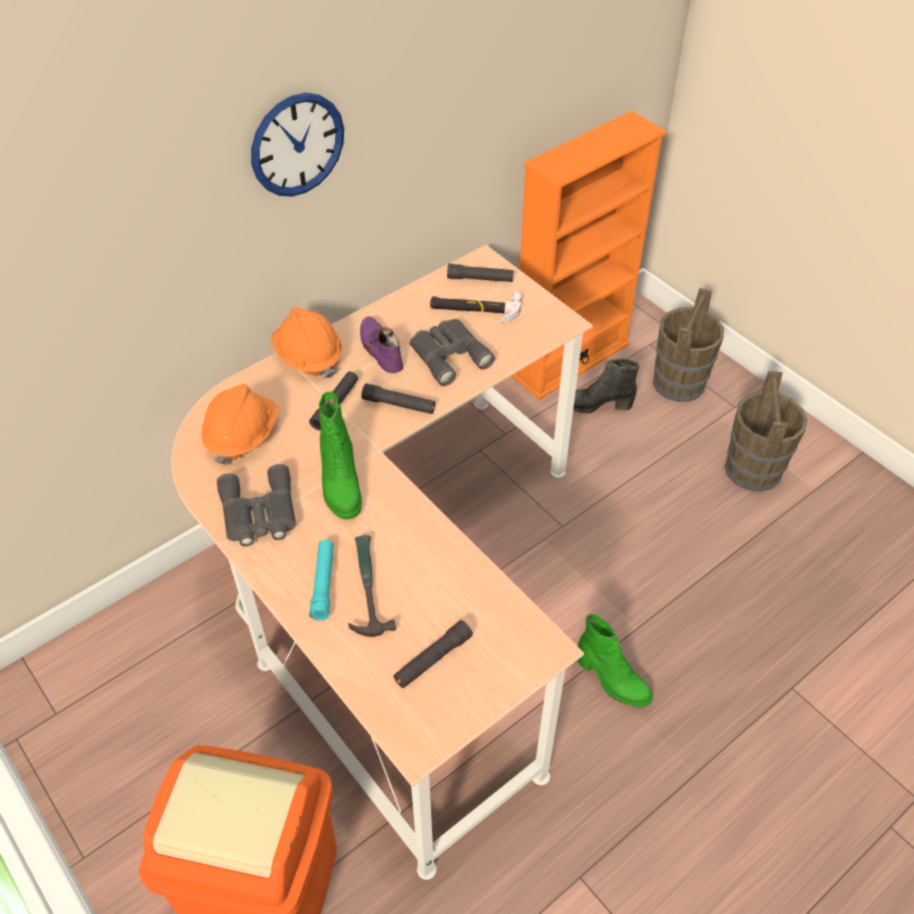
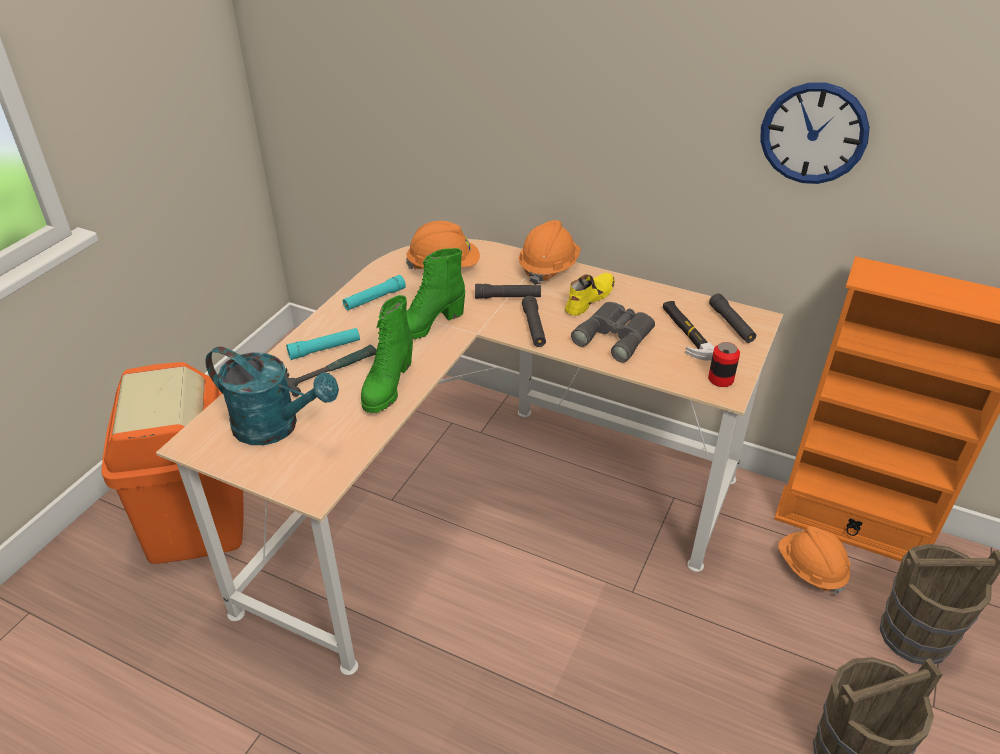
camera: 65 degrees right, 10 degrees down
(259, 514) = (374, 299): grey binoculars -> turquoise flashlight
(297, 145) = (609, 81): wall clock -> wall clock (813, 133)
(380, 349) = (588, 299): purple shoe -> yellow shoe
(432, 659) = (276, 427): black flashlight -> turquoise watering can
(546, 318) = (720, 379): none -> can
(597, 405) = (810, 569): black boot -> orange hard hat
(611, 680) = (476, 693): green boot -> green boot (387, 386)

